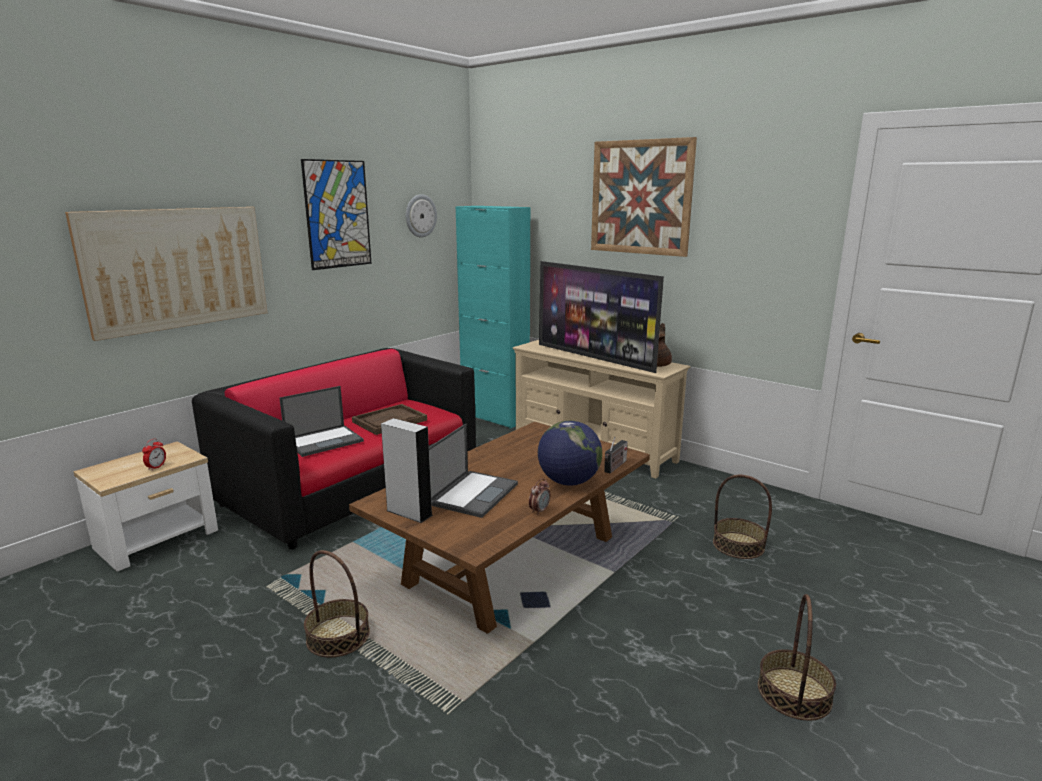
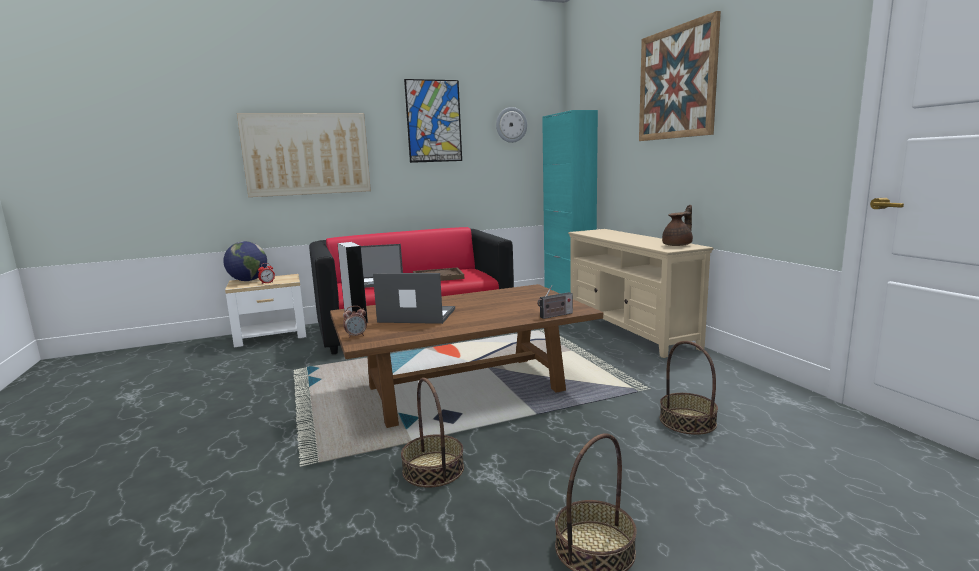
camera: 30 degrees right, 5 degrees down
(338, 636) = (297, 405): basket -> basket (433, 469)
(473, 493) = (416, 315): laptop -> laptop turned 135 degrees counterclockwise
(539, 511) = (444, 331): alarm clock -> alarm clock (356, 336)
(569, 482) = (498, 319): globe -> globe (248, 280)
(595, 358) = (626, 239): television -> none

